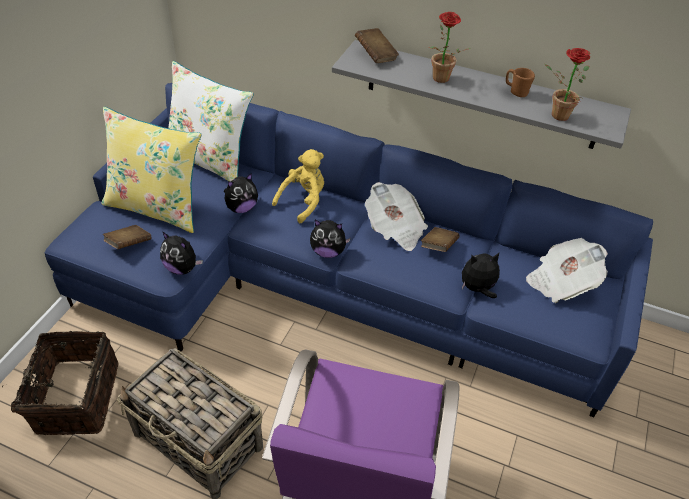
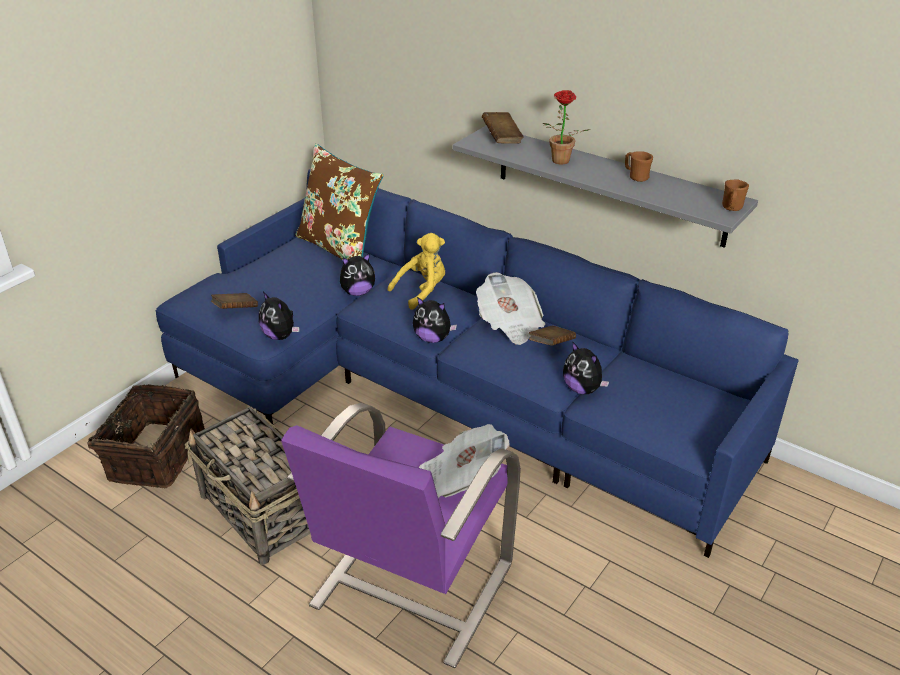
camera: 15 degrees right, 10 degrees down
(156, 207) = (273, 282): yellow pillow -> none
(209, 159) = (340, 247): white pillow -> brown pillow
(477, 289) = (582, 389): plush toy -> plush toy turned 135 degrees counterclockwise
(556, 115) = (669, 198): potted plant -> none
(561, 282) = (679, 392): newspaper -> newspaper (461, 478)
(613, 121) = (731, 208): none -> brown mug

